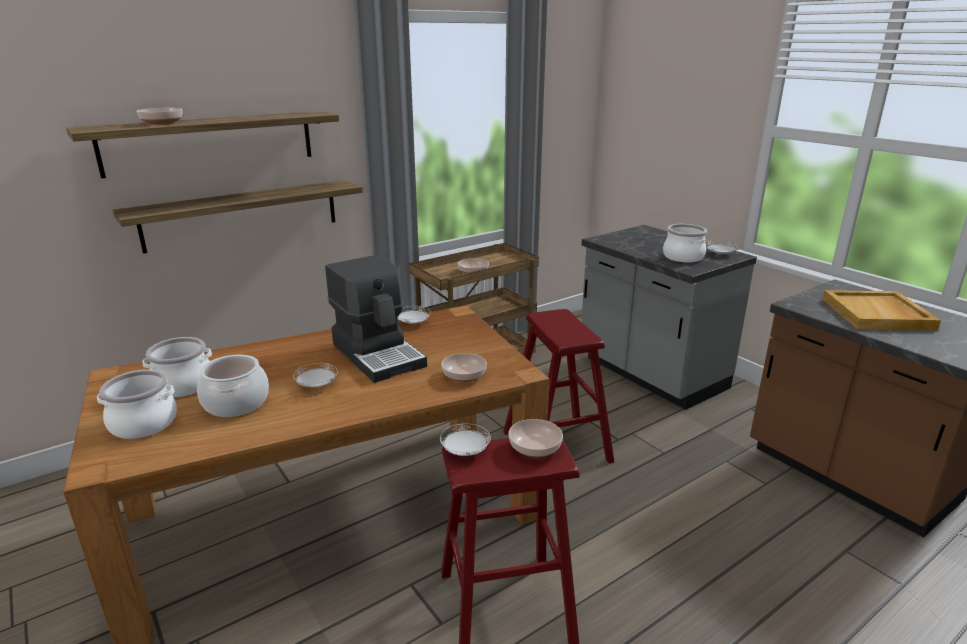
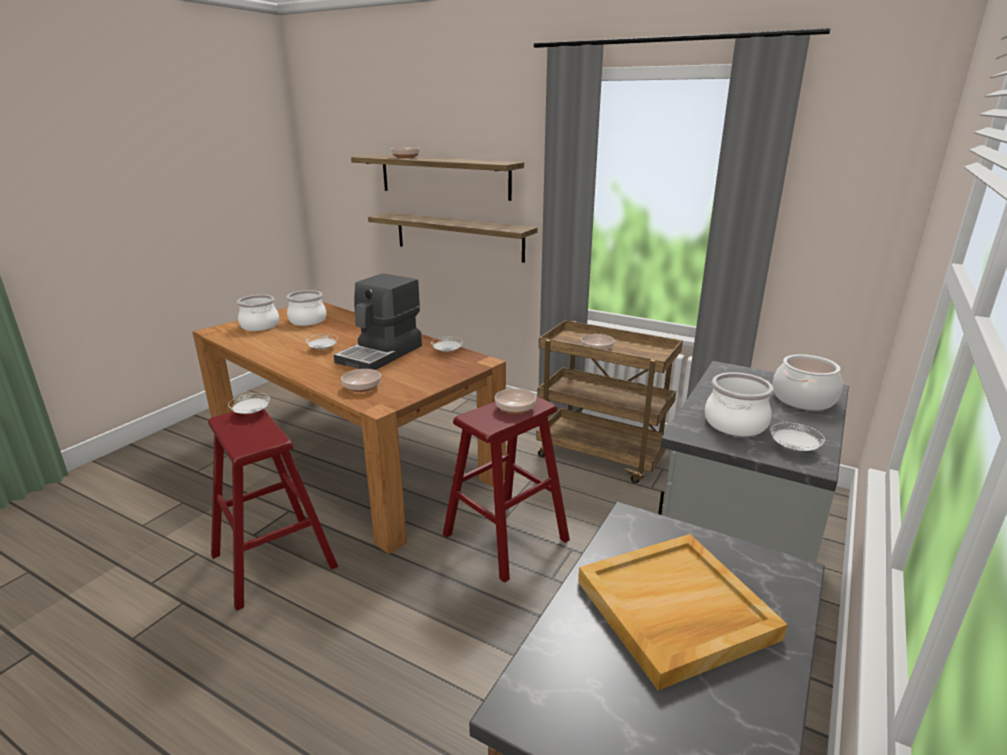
camera: 65 degrees right, 0 degrees up
(236, 403) = (290, 337): cooking pot -> cooking pot (803, 399)
(534, 448) = (261, 436): bowl -> bowl (514, 408)

